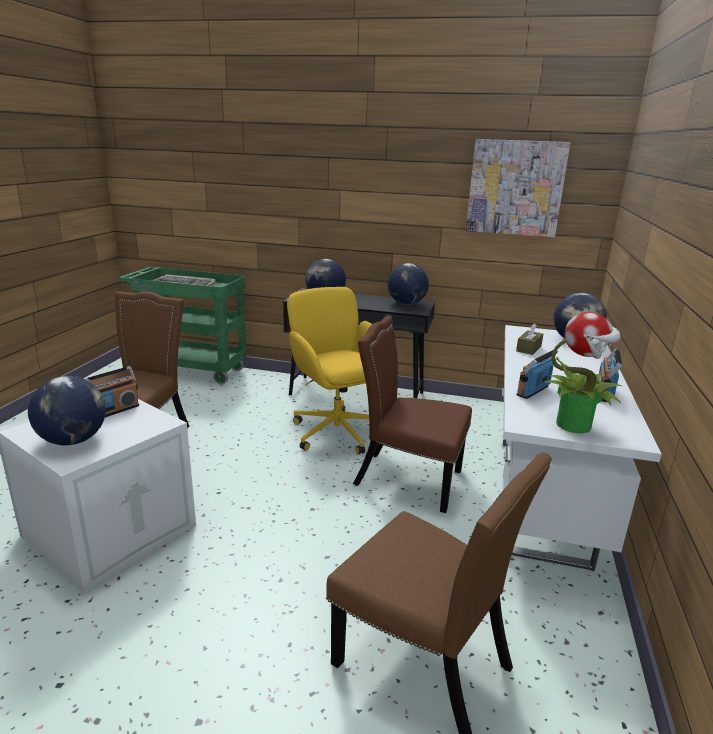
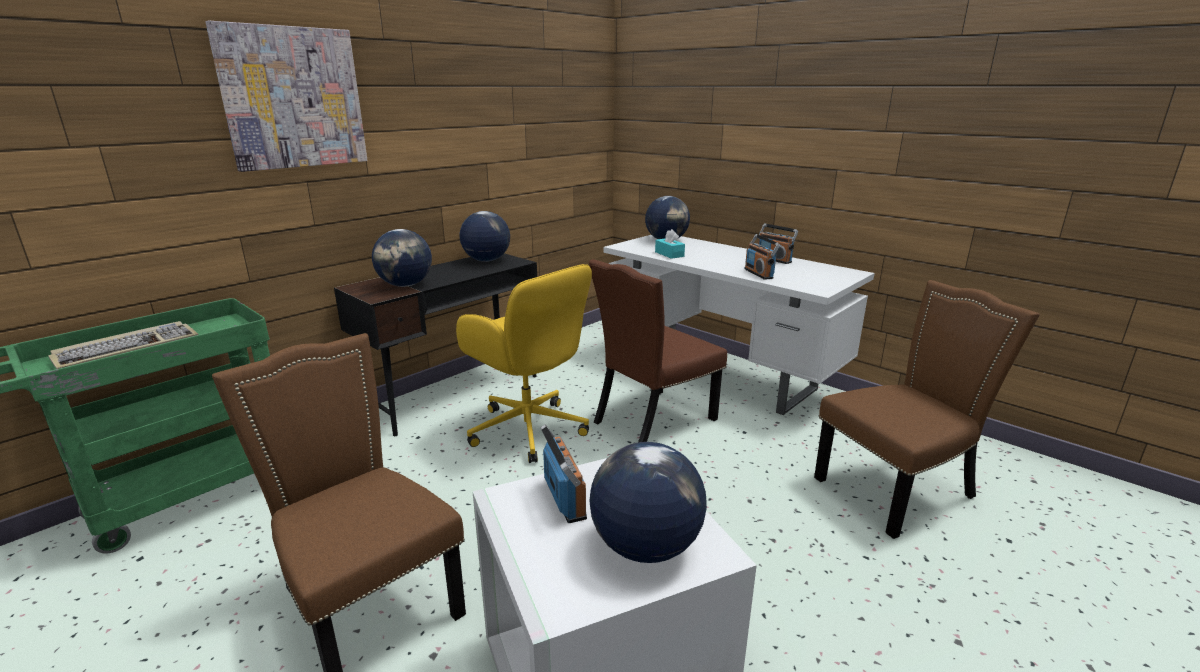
camera: 60 degrees left, 0 degrees up
(337, 432) = (527, 430): yellow office chair -> yellow office chair turned 135 degrees counterclockwise
(515, 188) = (545, 110): picture -> picture (293, 98)
(528, 348) = (669, 254): brown tissue box -> turquoise tissue box
(574, 425) = (825, 279): potted plant -> none

